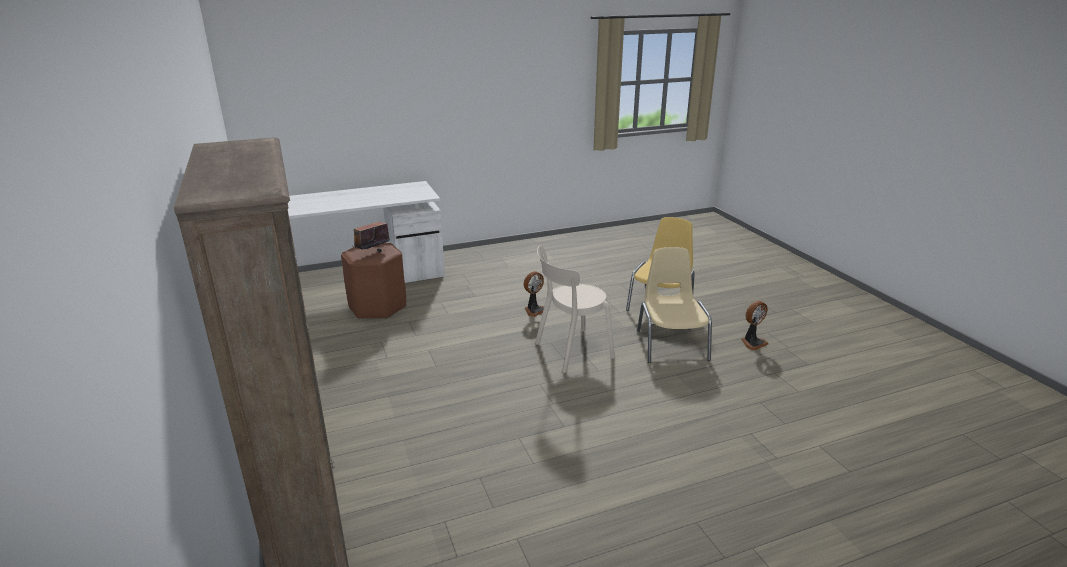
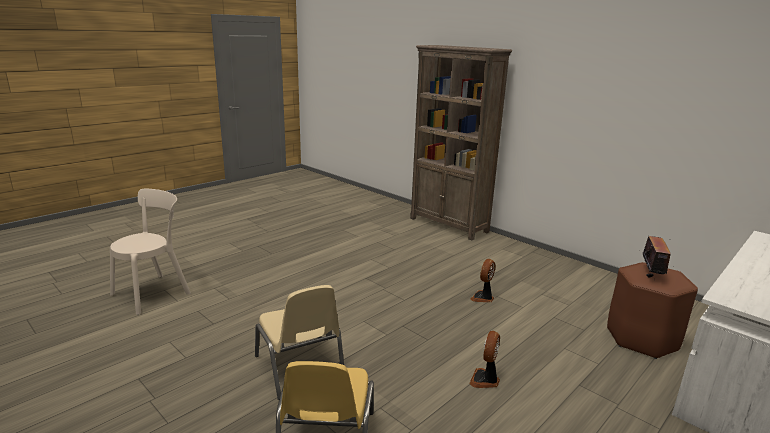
camera: 155 degrees right, 5 degrees down
(570, 351) = (401, 334): beige chair -> beige chair (154, 292)
(752, 342) = (196, 396): fan -> fan (483, 298)

